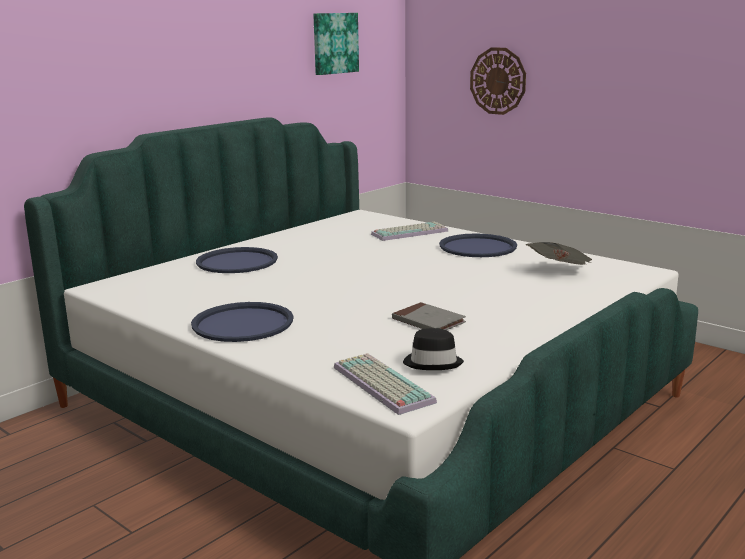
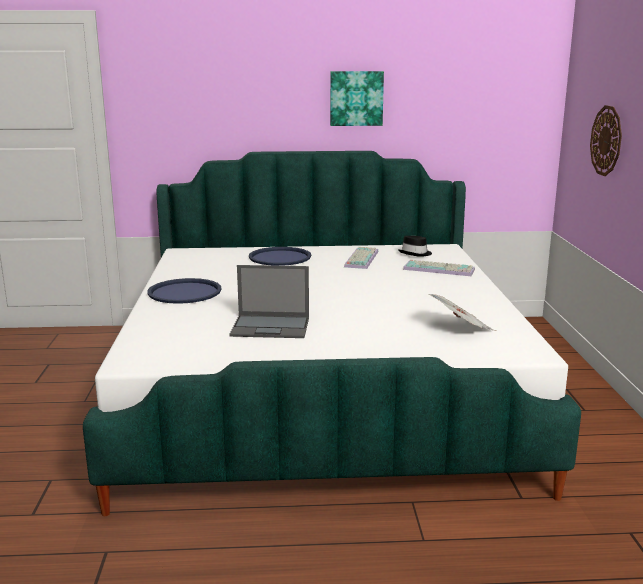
camera: 45 degrees right, 0 degrees up
(334, 43) = (465, 92): picture -> picture (356, 98)
(379, 384) = (149, 347): keyboard -> keyboard (360, 258)
(428, 322) = (271, 327): grey book -> laptop
(433, 362) = (204, 348): black hat -> black hat (415, 253)
(477, 247) = (455, 293): blue tray -> none

